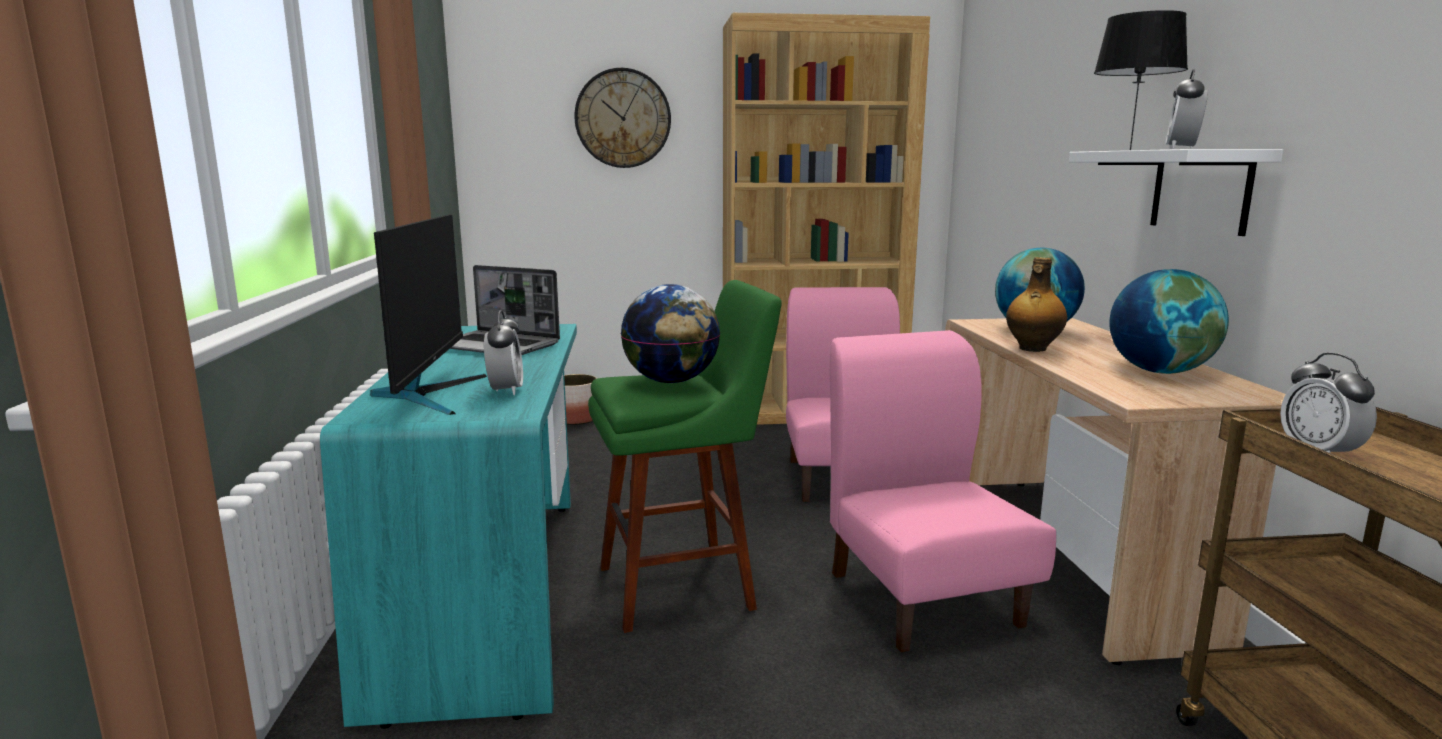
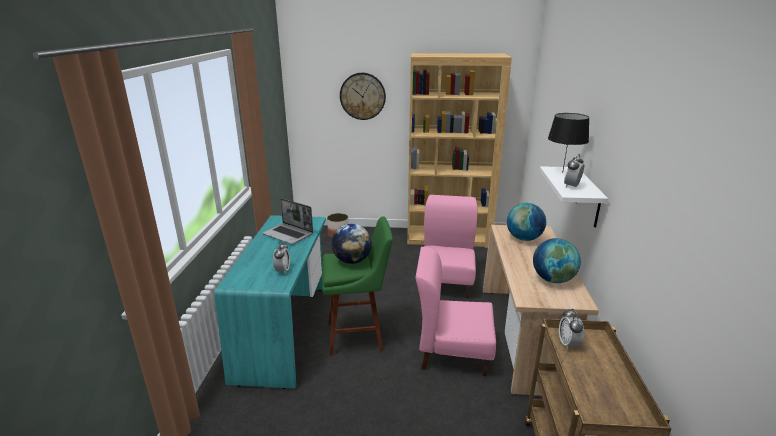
camera: 10 degrees right, 10 degrees up
(428, 394) = (254, 270): monitor -> none
(923, 597) = (452, 352): pink chair -> pink chair turned 75 degrees counterclockwise
(1032, 349) = (510, 255): bottle -> none

